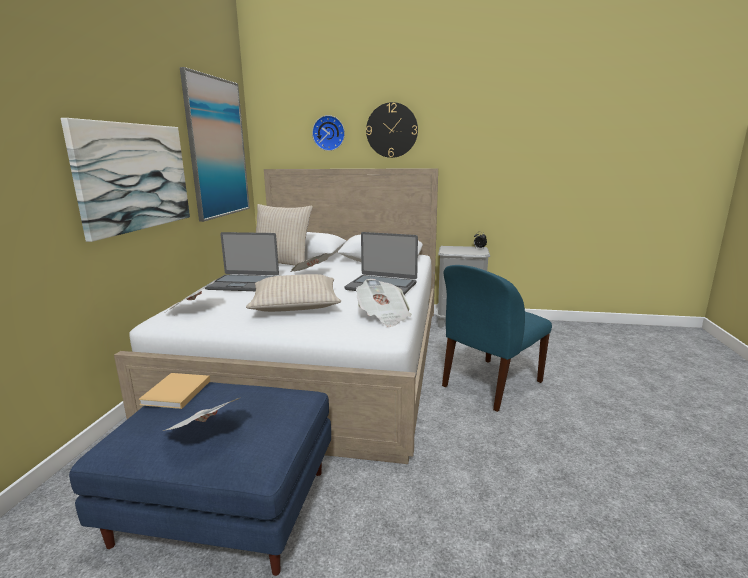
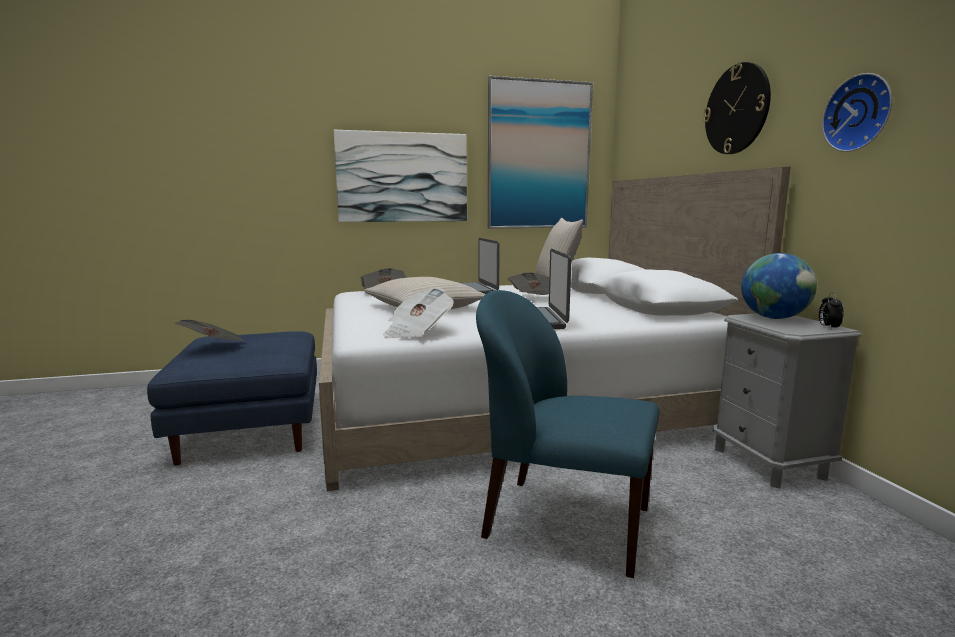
camera: 65 degrees right, 5 degrees down
(175, 393) = (274, 332): beige book -> none
(329, 133) = (672, 127): wall clock -> wall clock (859, 113)
(454, 249) = (774, 318): none -> globe

